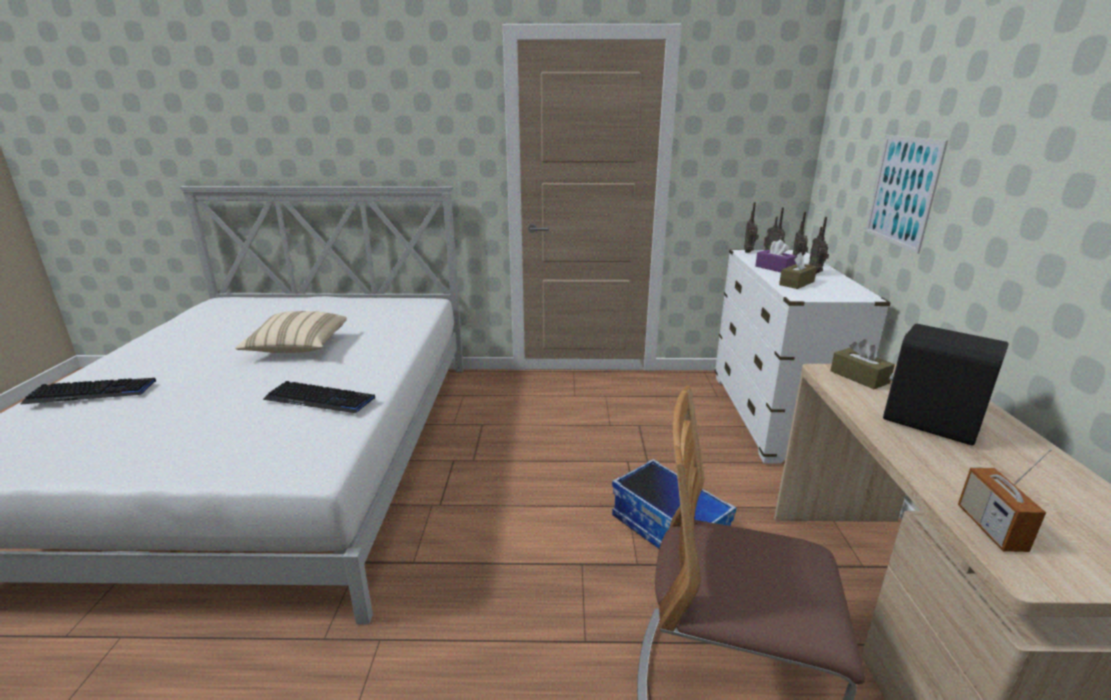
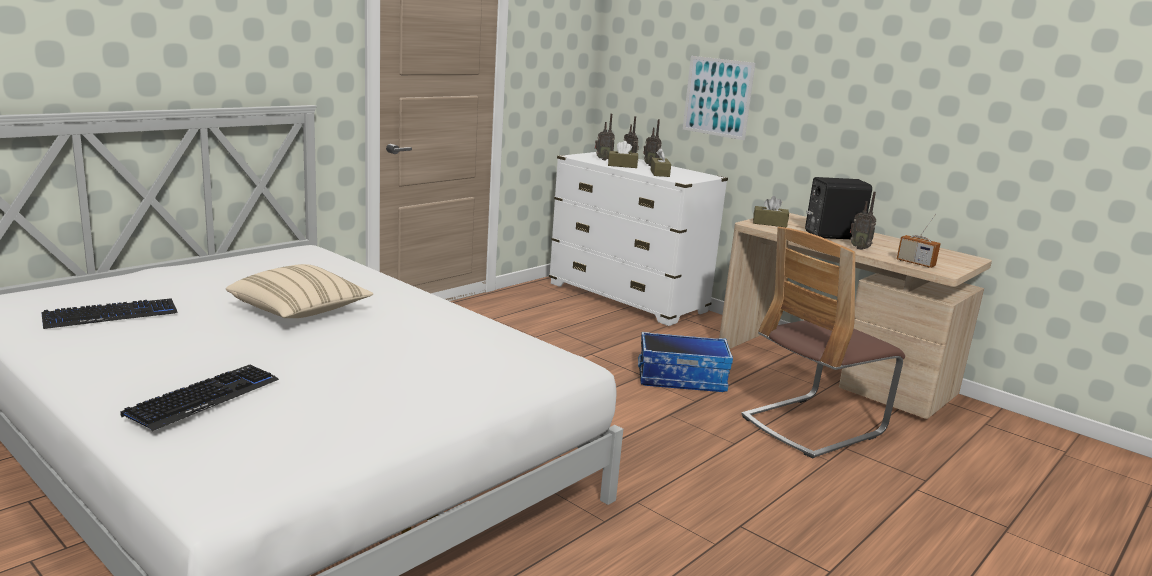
camera: 50 degrees left, 5 degrees down
(320, 399) = (455, 333): keyboard -> keyboard (111, 315)
(749, 252) = (575, 156): radio -> radio (860, 248)
(774, 268) = (622, 165): purple tissue box -> brown tissue box

